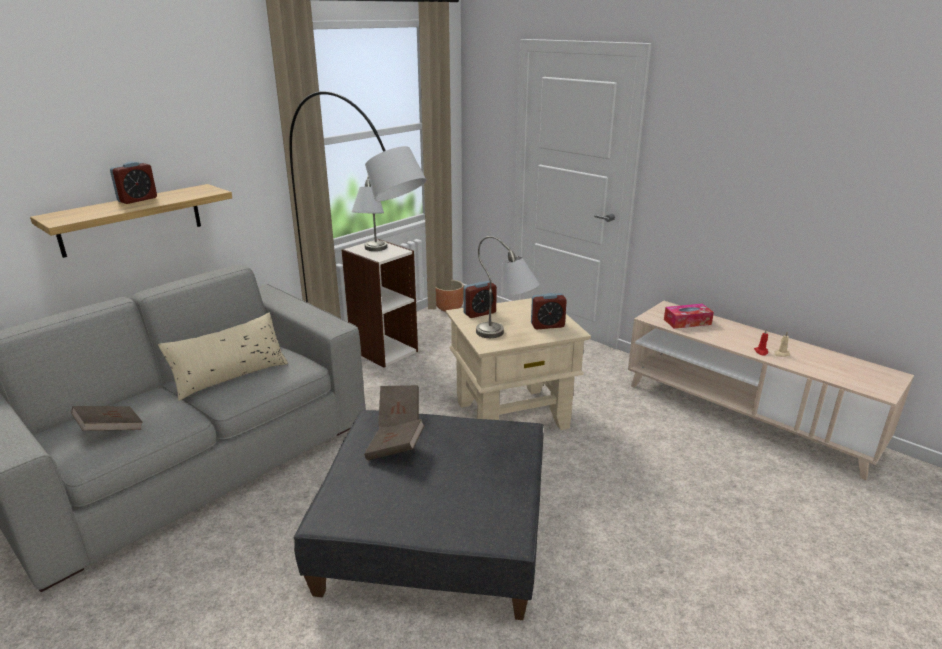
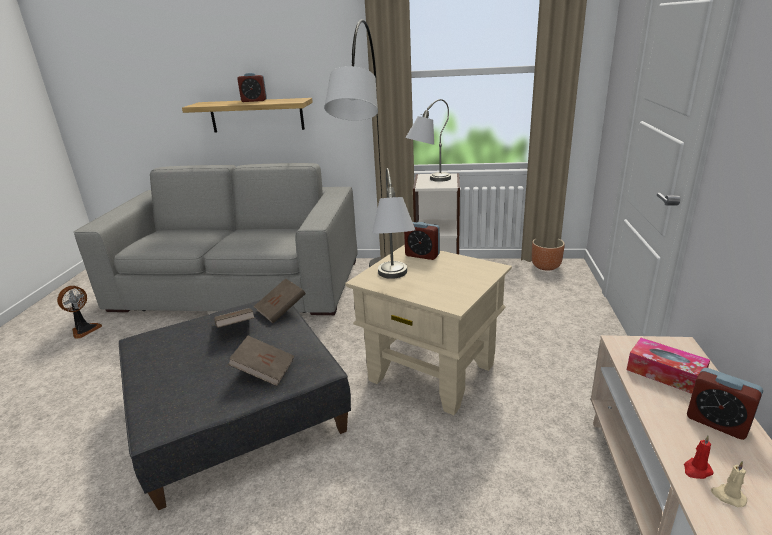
camera: 55 degrees right, 0 degrees up
(58, 626) = (84, 330): none -> fan
(110, 430) = (165, 239): brown book -> brown book (264, 371)
(230, 376) = (251, 236): beige pillow -> none
(547, 325) = (446, 289): alarm clock -> alarm clock (717, 422)

